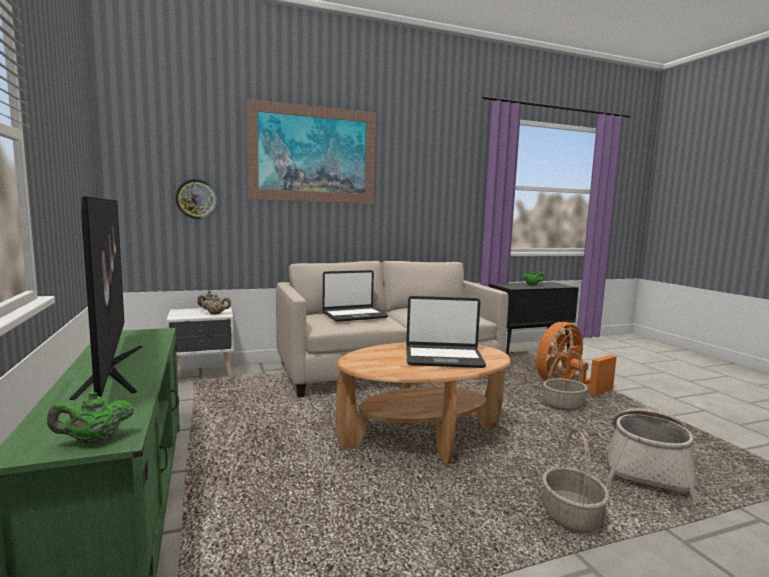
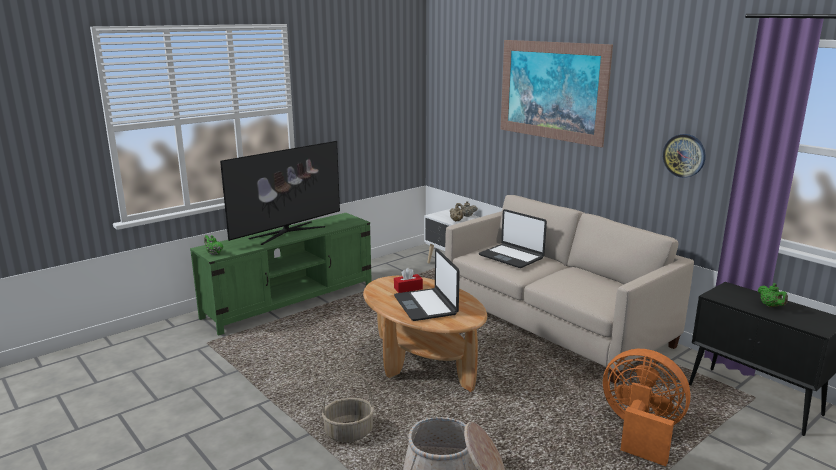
camera: 70 degrees right, 10 degrees up
(196, 199) = (471, 125): wall clock -> wall clock (684, 155)
(389, 357) = (408, 288): none -> red tissue box
(563, 405) = (568, 429): basket -> none

